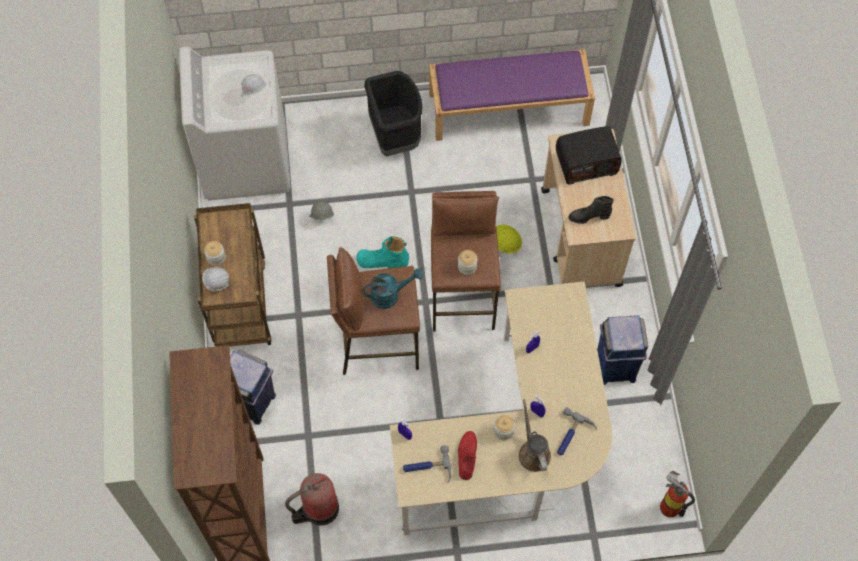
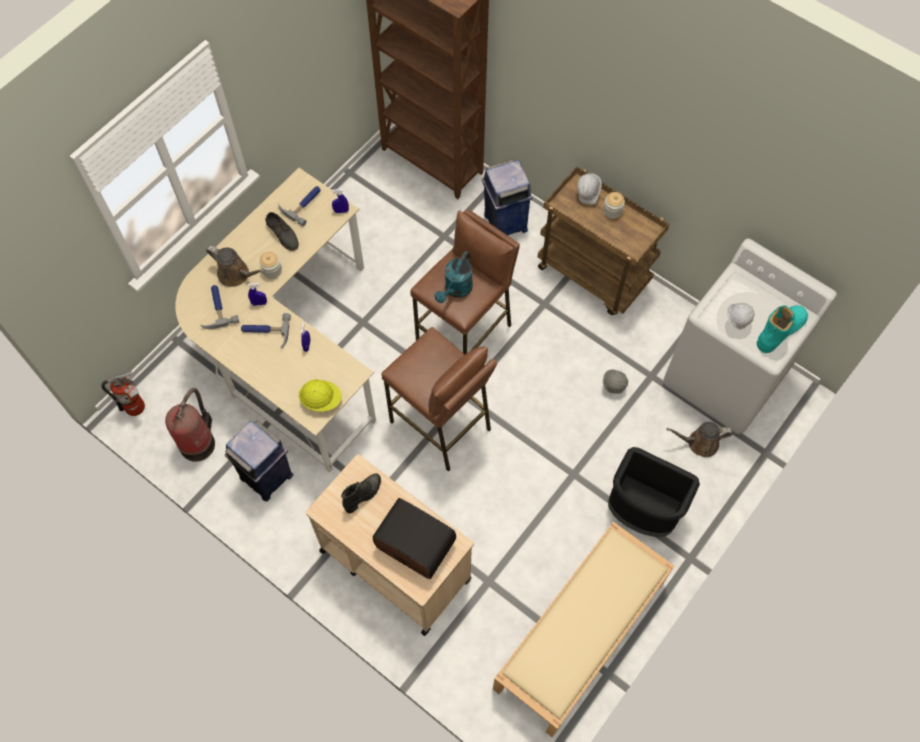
camera: 135 degrees right, 0 degrees up
(312, 140) = (699, 443): none -> brown watering can
(318, 510) = (386, 201): fire extinguisher -> fire extinguisher (198, 442)
(382, 261) = (530, 396): turquoise boot -> turquoise boot (780, 331)
(466, 456) = (283, 233): red shoe -> grey shoe
(467, 266) = (421, 362): jar -> none
(505, 243) = (452, 500): yellow hard hat -> yellow hard hat (321, 400)
(509, 108) = (580, 636): purple bench -> beige bench
(552, 384) = (265, 332): none -> hammer
(586, 163) = (414, 546): radio -> radio turned 90 degrees clockwise

